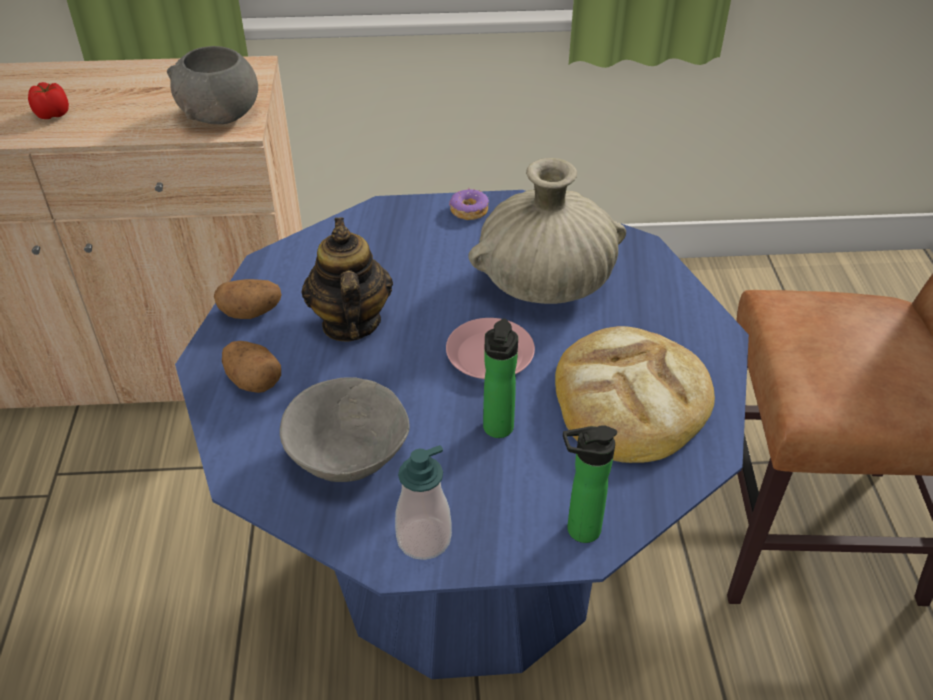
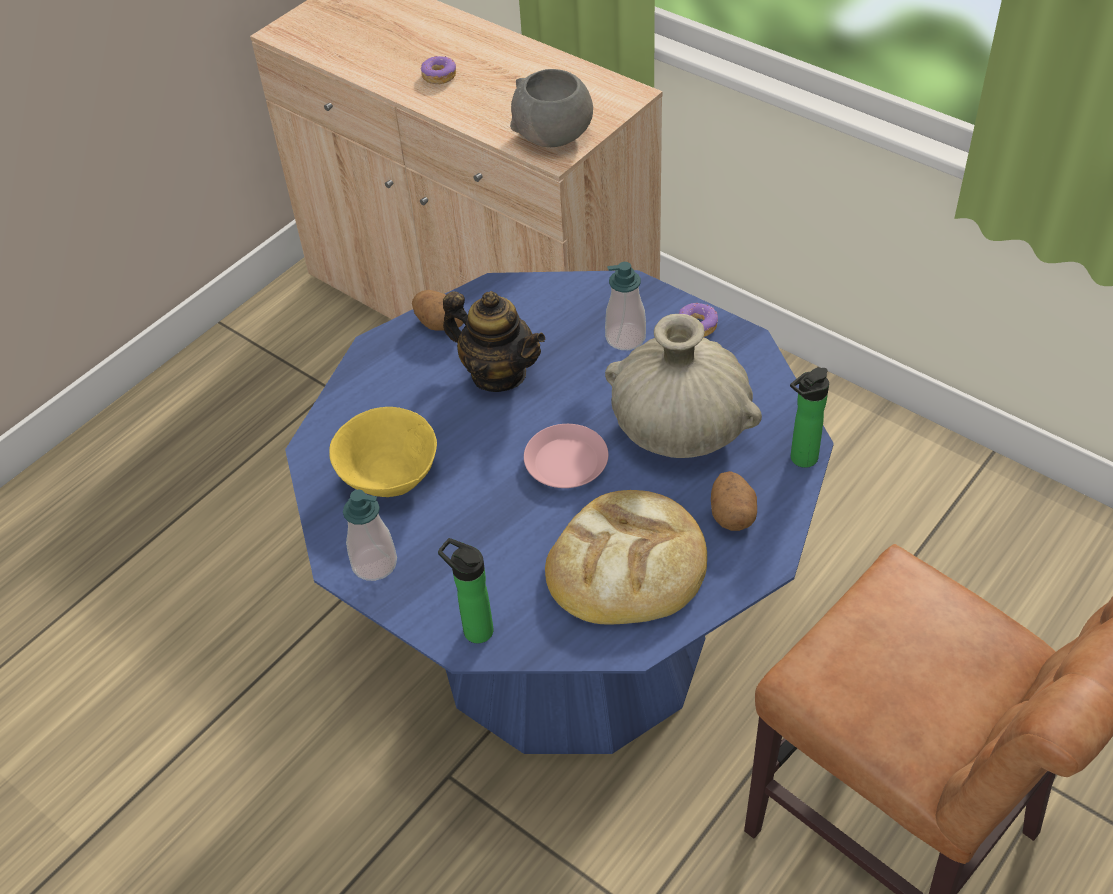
camera: 45 degrees right, 5 degrees up
(52, 114) = (439, 76): tomato -> donut
(254, 381) = (390, 381): potato -> potato (732, 514)
(347, 458) = (387, 476): grey bowl -> yellow bowl
(350, 323) = (498, 374): teapot -> teapot turned 90 degrees clockwise
(424, 245) = (625, 338): none -> soap dispenser
(497, 431) = (504, 523): bottle -> bottle (800, 460)

